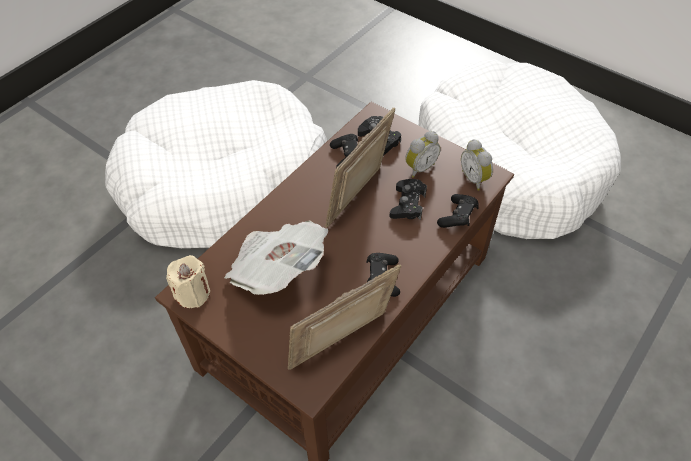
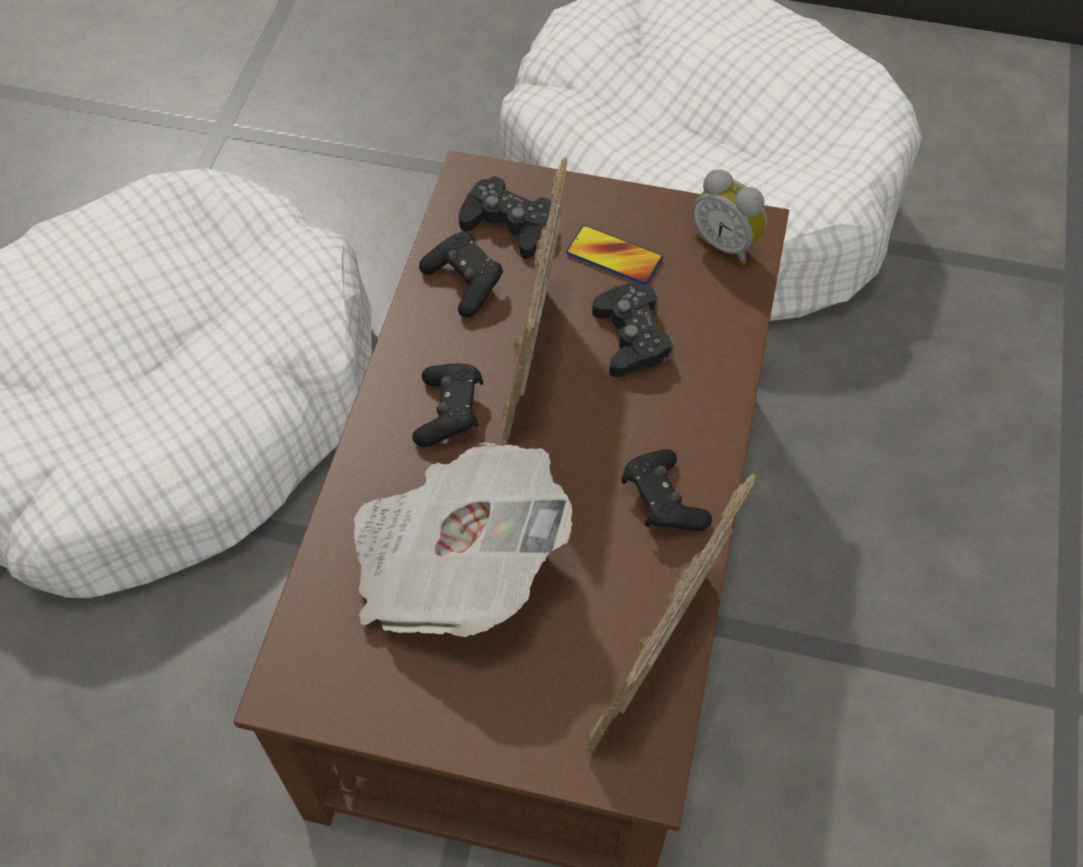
camera: 25 degrees left, 5 degrees up
(193, 293) = (310, 681): beige candle -> none
(419, 167) = (614, 256): alarm clock -> phone
(458, 217) = (734, 330): black game controller -> black game controller (449, 413)

